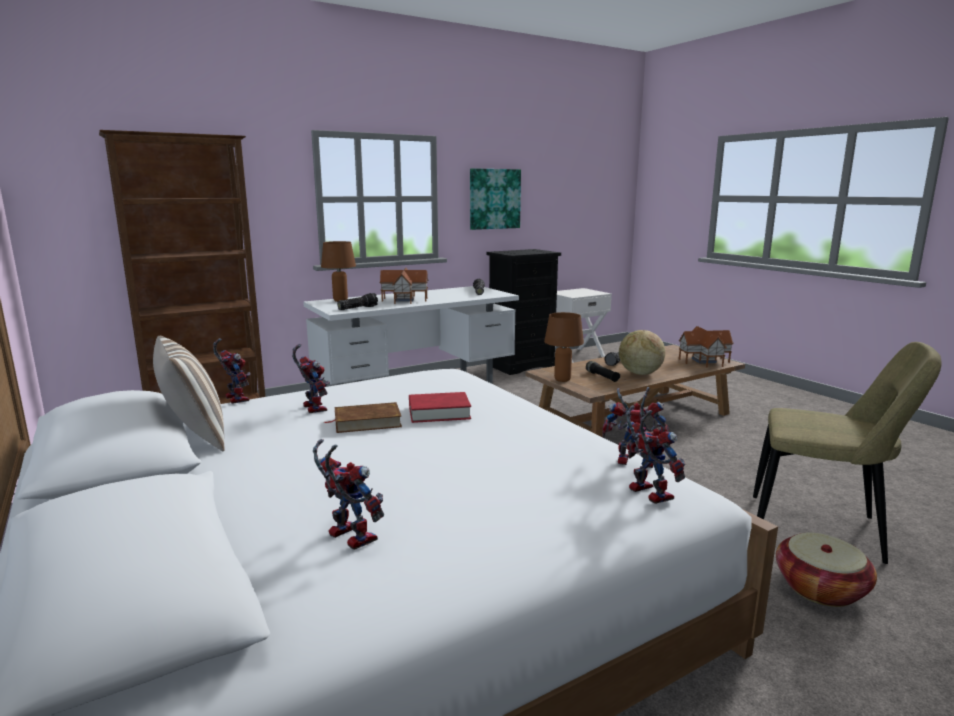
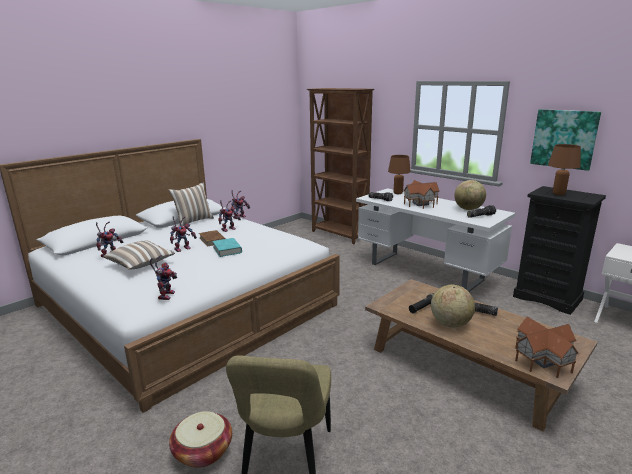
camera: 75 degrees right, 5 degrees up
(439, 412) = (227, 250): red book -> turquoise book
(450, 292) = (468, 209): none -> globe
(460, 489) = (141, 264): none -> pillow
(562, 380) = (400, 293): brown table lamp -> brown table lamp (558, 194)
(645, 492) = (132, 298): toy robot -> toy robot (183, 248)

